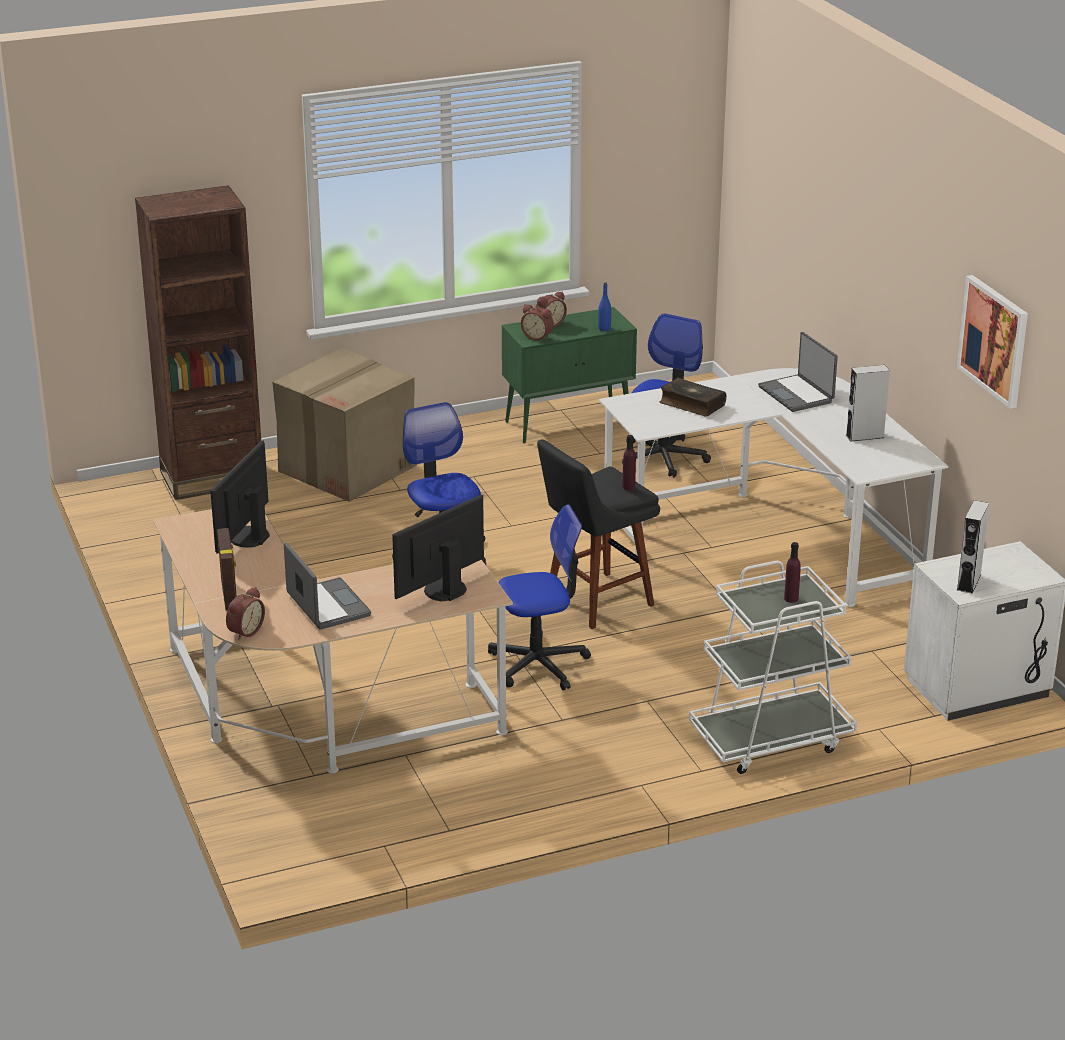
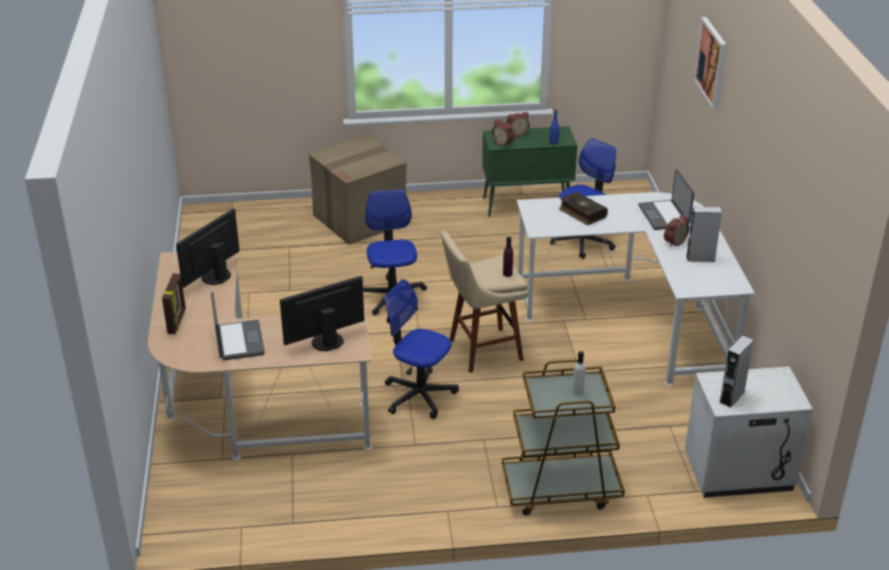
camera: 15 degrees right, 5 degrees up
(212, 478) = (267, 214): brown bookcase -> none
(244, 631) = (171, 353): alarm clock -> alarm clock (673, 242)
(538, 664) = (419, 395): office chair -> office chair turned 150 degrees counterclockwise
(594, 602) = (481, 351): black stool -> beige stool
(770, 739) = (560, 489): white cart -> brown cart
(791, 598) = (578, 392): purple bottle -> white bottle
(994, 340) = (791, 206): picture -> picture (712, 62)

